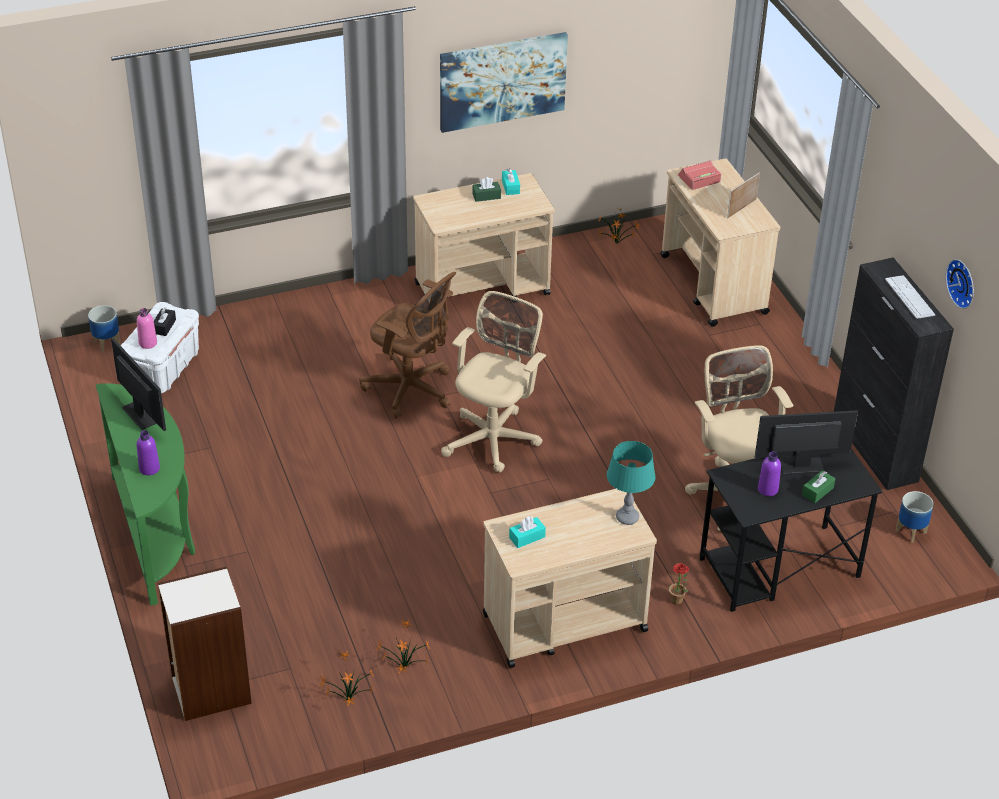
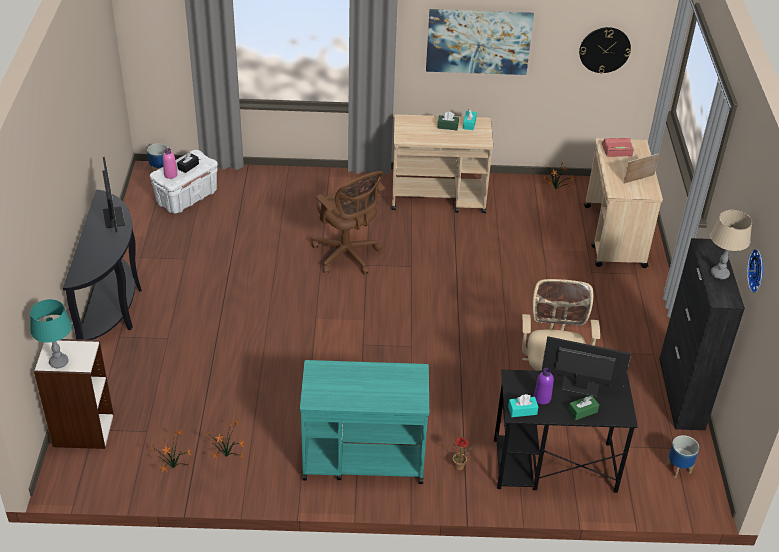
camera: 20 degrees right, 0 degrees up
(149, 468) = (93, 256): purple bottle -> none
(156, 534) = (114, 308): green console table -> black console table
(494, 437) = (387, 305): beige office chair -> none
(527, 537) = (330, 381): turquoise tissue box -> turquoise tissue box (522, 410)
(563, 622) = (362, 457): beige cart -> turquoise cart
(627, 518) = (416, 388): turquoise table lamp -> turquoise table lamp (59, 362)
(652, 59) = (604, 49): none -> wall clock
(909, 297) = (719, 274): keyboard -> beige table lamp

